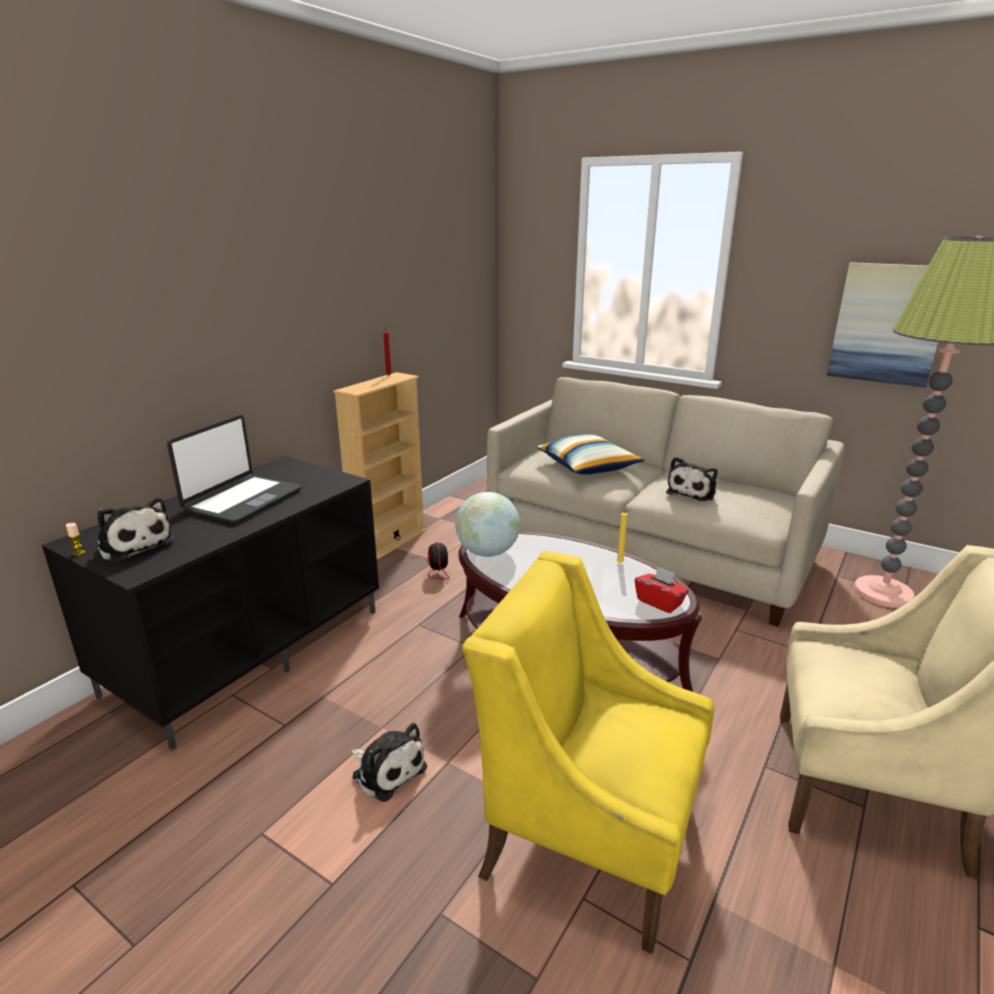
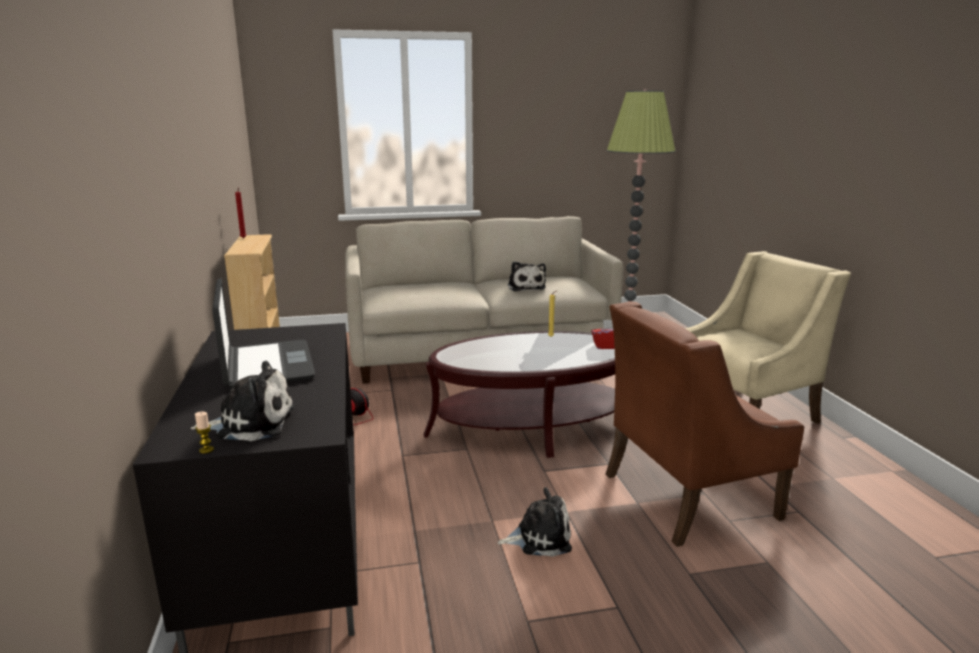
camera: 45 degrees left, 5 degrees down
(487, 553) = (462, 359): globe -> none
(588, 467) = (433, 291): pillow -> none
(588, 834) = (687, 495): yellow armchair -> brown armchair
(888, 324) = (583, 152): picture -> none

